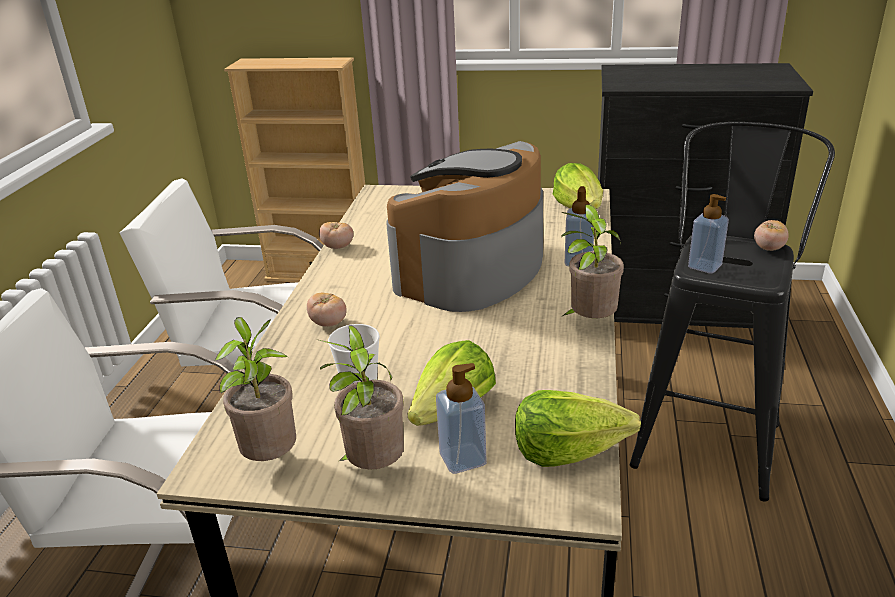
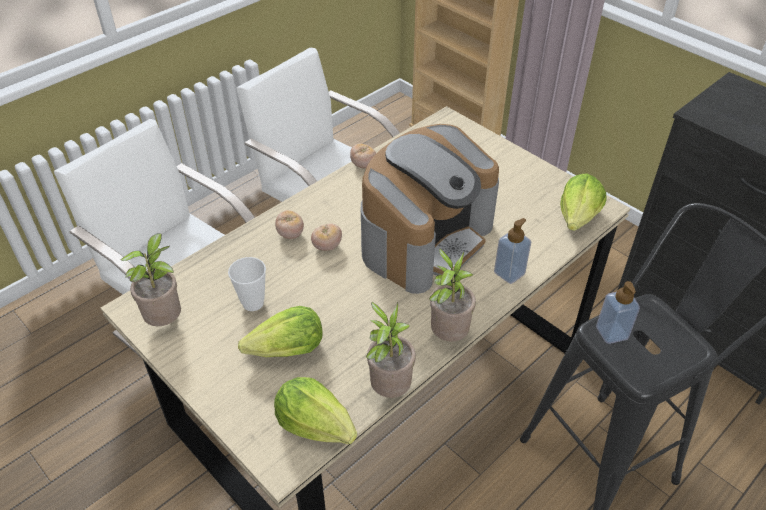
camera: 35 degrees right, 15 degrees up
(373, 467) = (206, 362): potted plant -> potted plant (389, 388)
(463, 458) = (255, 389): soap dispenser -> none
(472, 270) = (425, 239): coffee machine -> coffee machine turned 150 degrees clockwise
(768, 248) = (692, 347): tomato -> tomato (327, 246)

